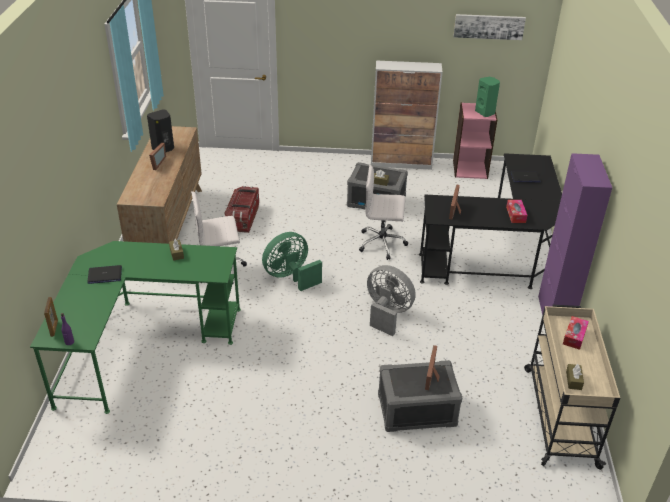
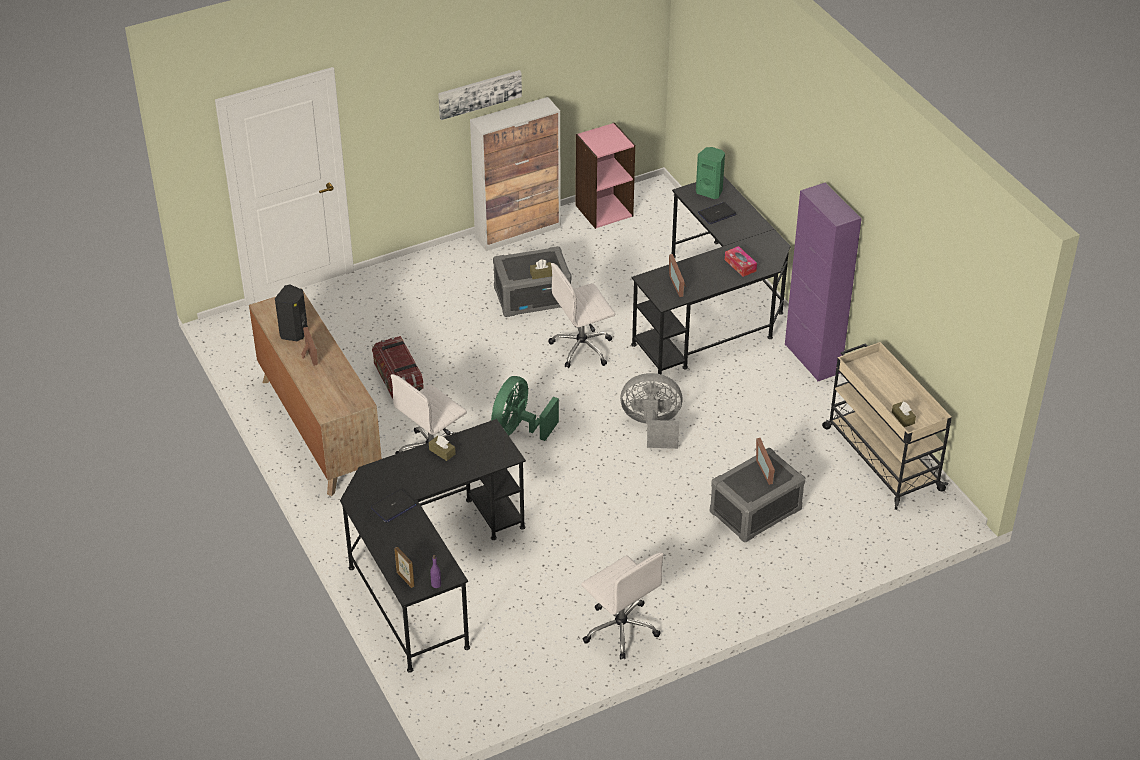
camera: 30 degrees left, 5 degrees up
(140, 342) = (428, 569): green desk -> black desk
(228, 454) = (620, 628): none -> white office chair
(485, 112) = (615, 139): green speaker -> green speaker (710, 191)
(489, 26) = (595, 37): picture -> picture (479, 93)
(574, 336) = (877, 376): tissue box -> none

